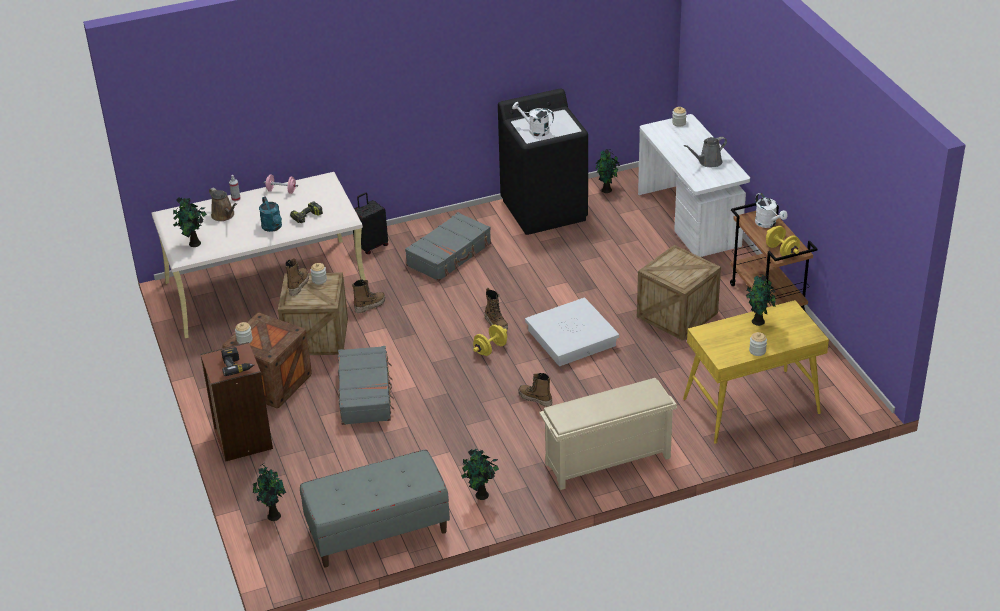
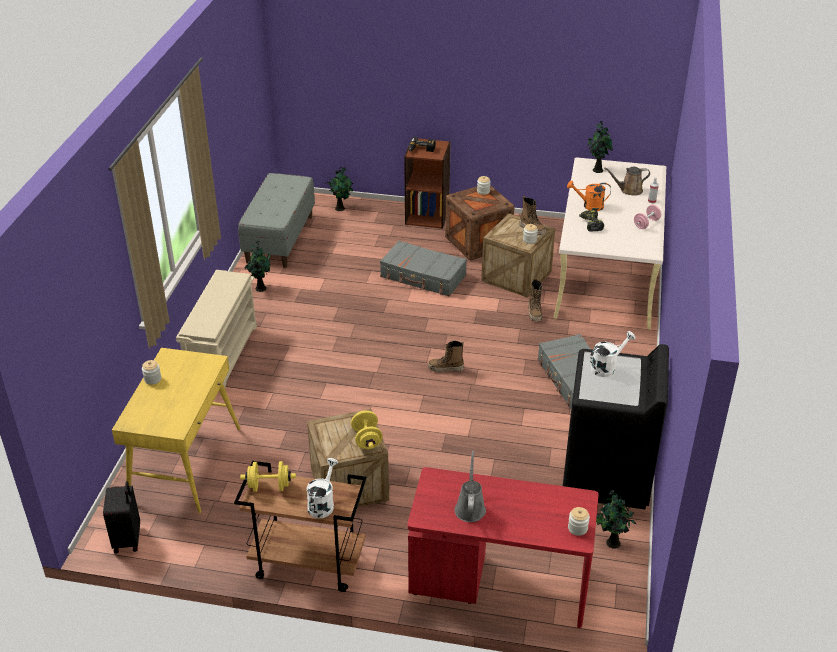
camera: 120 degrees right, 0 degrees up
(273, 227) = (589, 206): turquoise watering can -> orange watering can
(371, 246) = (627, 342): black suitcase -> black suitcase (128, 539)
(490, 349) = (415, 352): yellow dumbbell -> yellow dumbbell (367, 439)
(535, 399) = (329, 350): boot -> none
(572, 338) = (384, 402): white storage box -> none
(690, 220) = (499, 583): white desk -> red desk
(759, 322) = (184, 400): potted plant -> none
(768, 224) = (322, 503): white watering can -> white watering can turned 105 degrees clockwise

